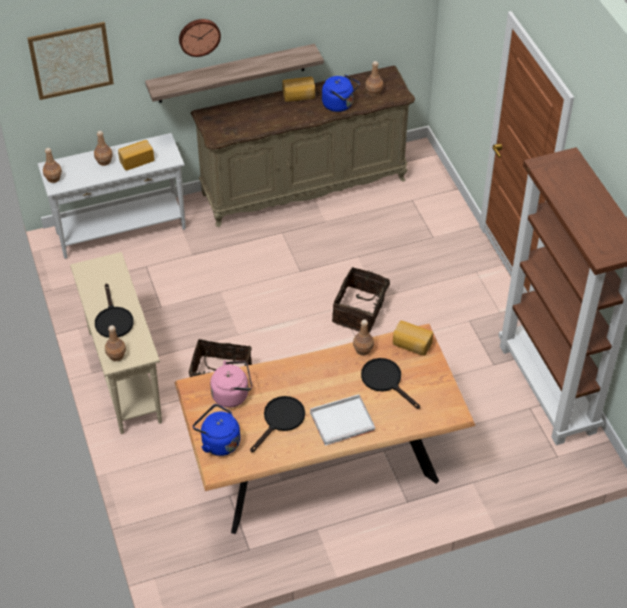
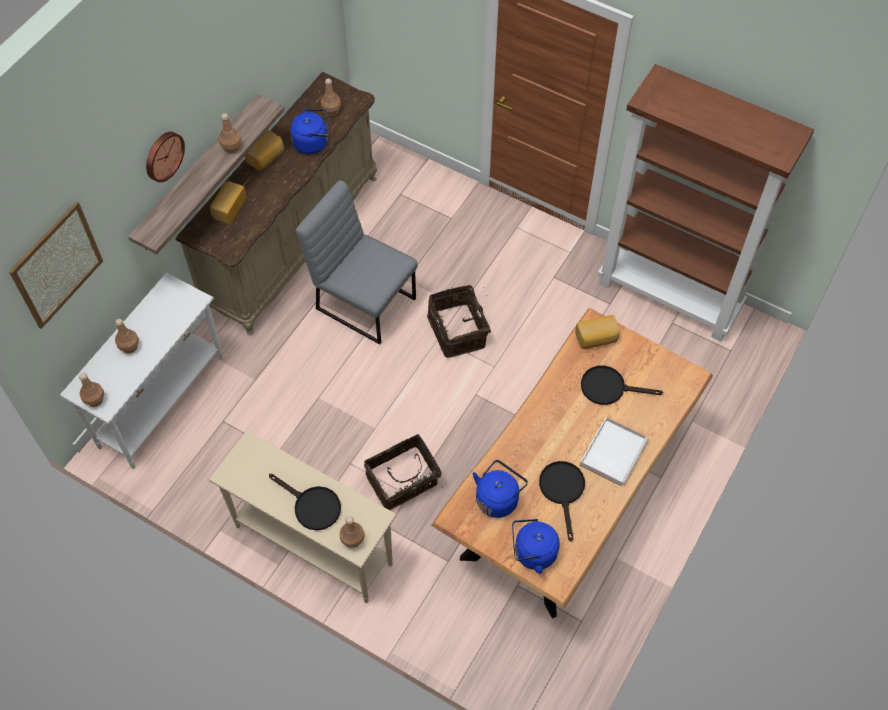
camera: 40 degrees left, 10 degrees up
(136, 160) = (161, 324): bread -> bread (228, 208)
(232, 394) = (498, 498): pink kettle -> blue kettle
(313, 252) = (363, 301): none -> grey chair
(363, 350) = (563, 372): brown bottle -> brown bottle (232, 147)

